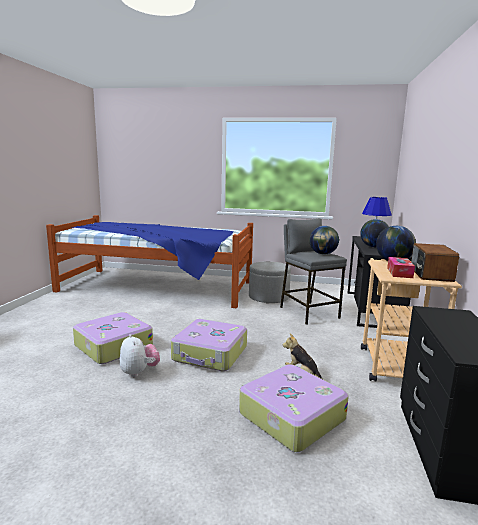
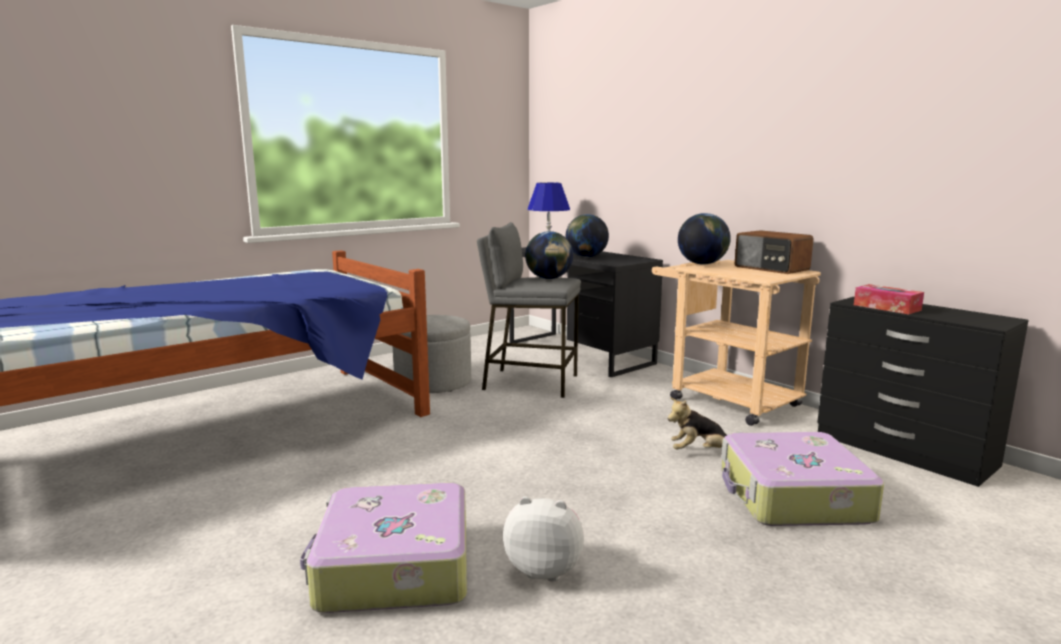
camera: 50 degrees left, 0 degrees up
(210, 354) = (562, 488): suitcase -> none
(399, 272) = (751, 272): tissue box -> tissue box (886, 307)

